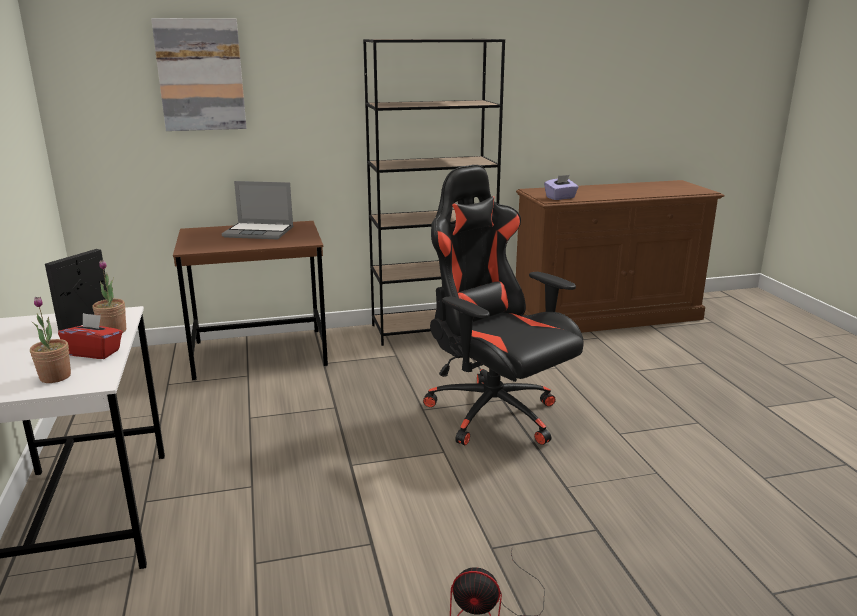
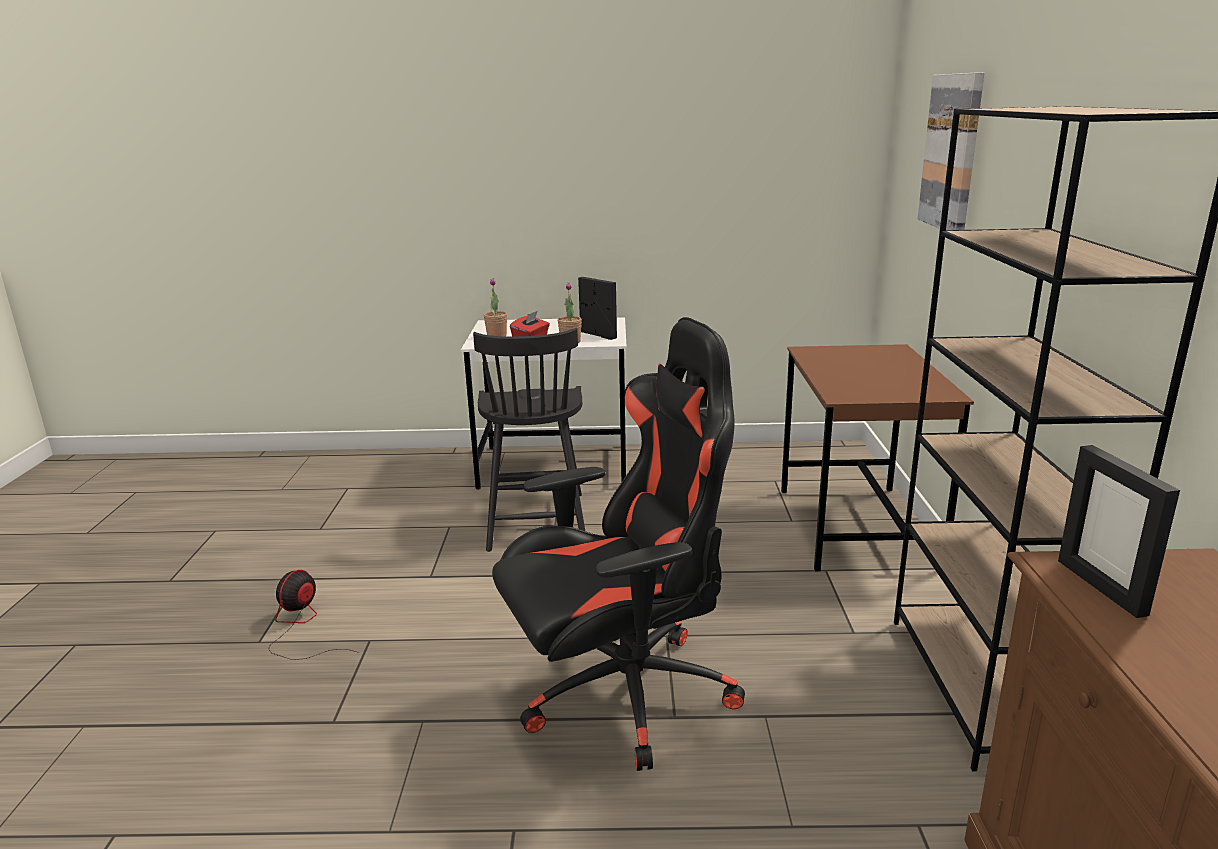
camera: 105 degrees right, 0 degrees up
(237, 501) = (536, 519): none -> black chair
(260, 232) = (890, 375): laptop -> none
(560, 198) = (1103, 586): purple tissue box -> picture frame

